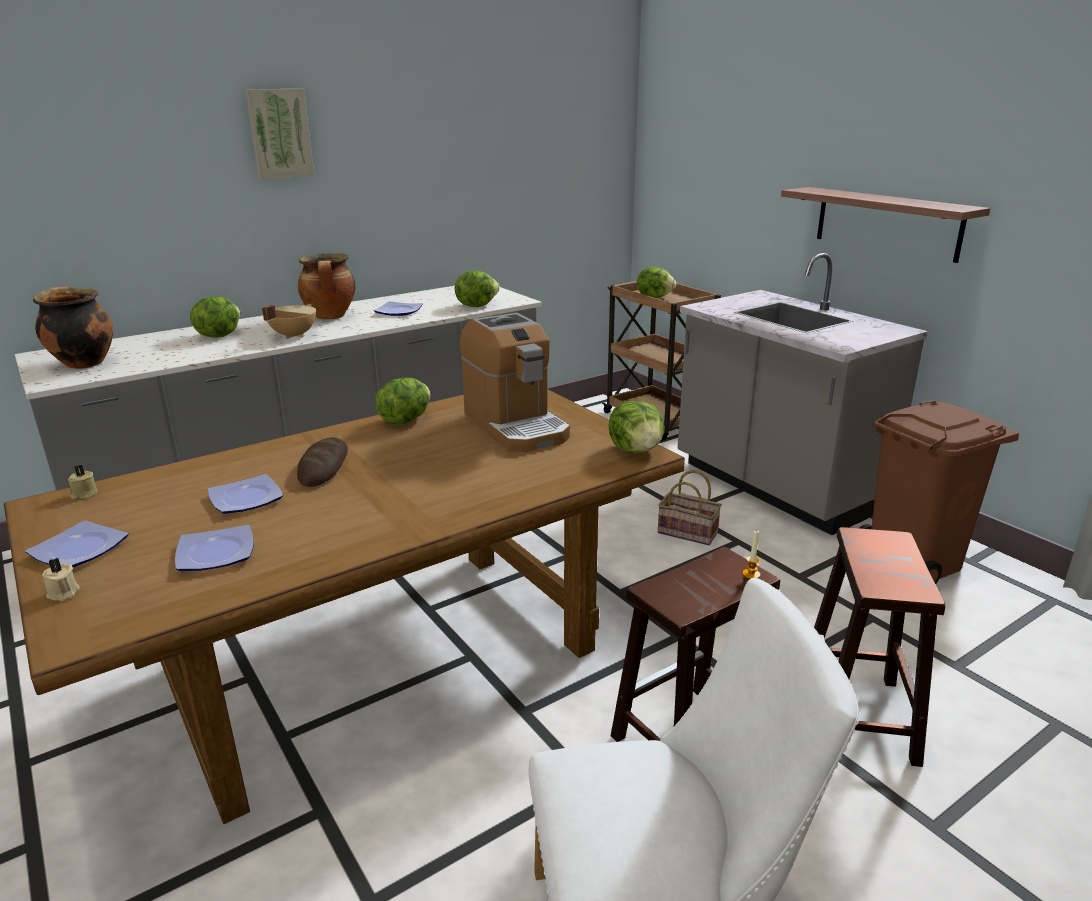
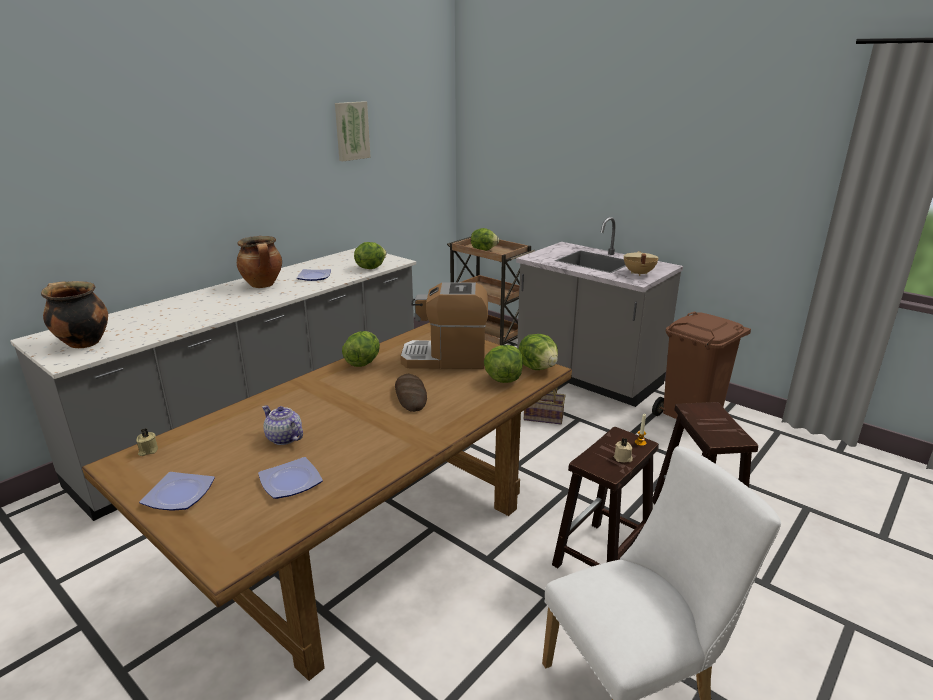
camera: 15 degrees left, 0 degrees up
(63, 593) = (192, 530): beige candle -> beige candle (623, 458)
(218, 335) = (182, 308): lettuce -> lettuce (503, 379)
(245, 500) = (283, 438): plate -> teapot
(279, 133) = (212, 145): picture -> picture (351, 131)
(292, 336) = (244, 304): beige cooking pot -> beige cooking pot (638, 273)
(323, 467) = (326, 405): bread -> bread (410, 396)
(516, 426) = (445, 358): coffee machine -> coffee machine turned 135 degrees clockwise
(887, 223) = (650, 195): shelf -> none

